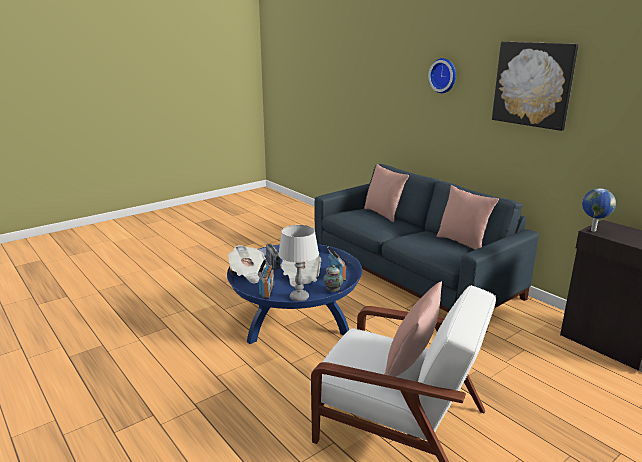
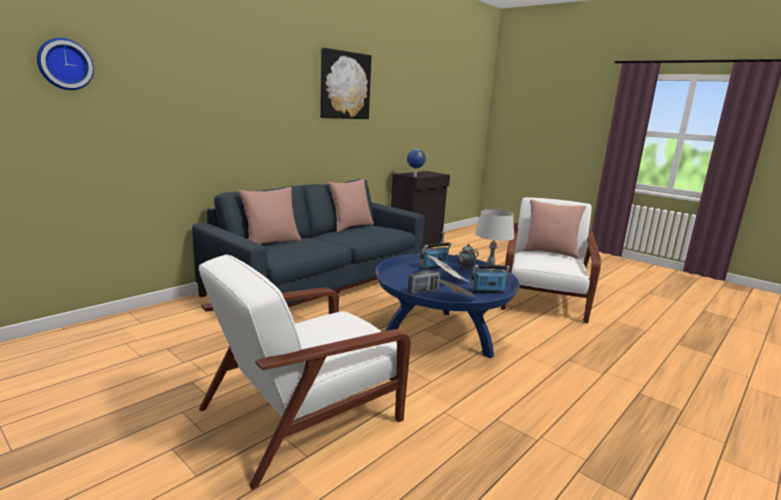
camera: 100 degrees left, 5 degrees down
(210, 269) = (305, 413): none -> white armchair
(444, 75) = (267, 78): wall clock -> wall clock (64, 64)

